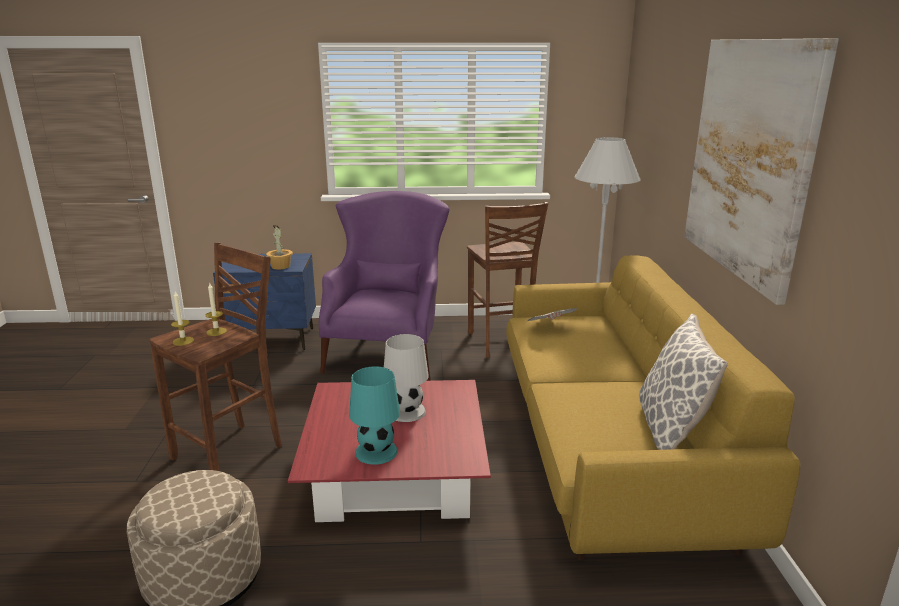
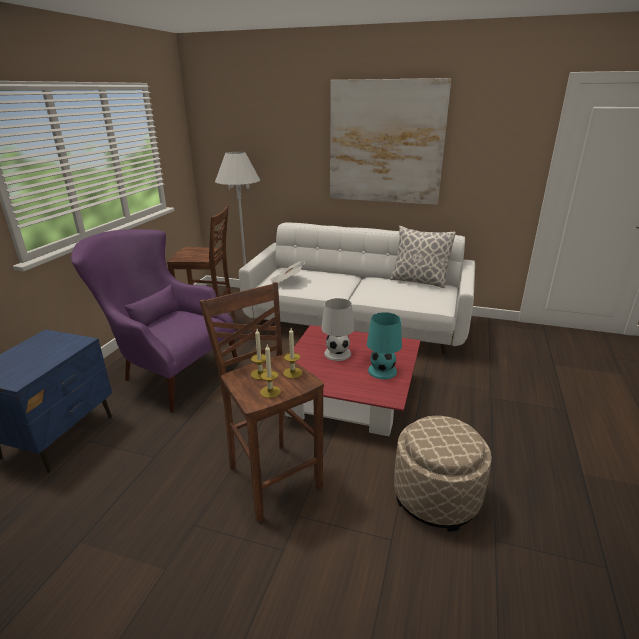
camera: 70 degrees left, 5 degrees up
(219, 344) = (292, 373): none -> candle
(280, 266) = (63, 348): potted plant -> none
(606, 445) = (357, 323): yellow sofa -> white sofa

